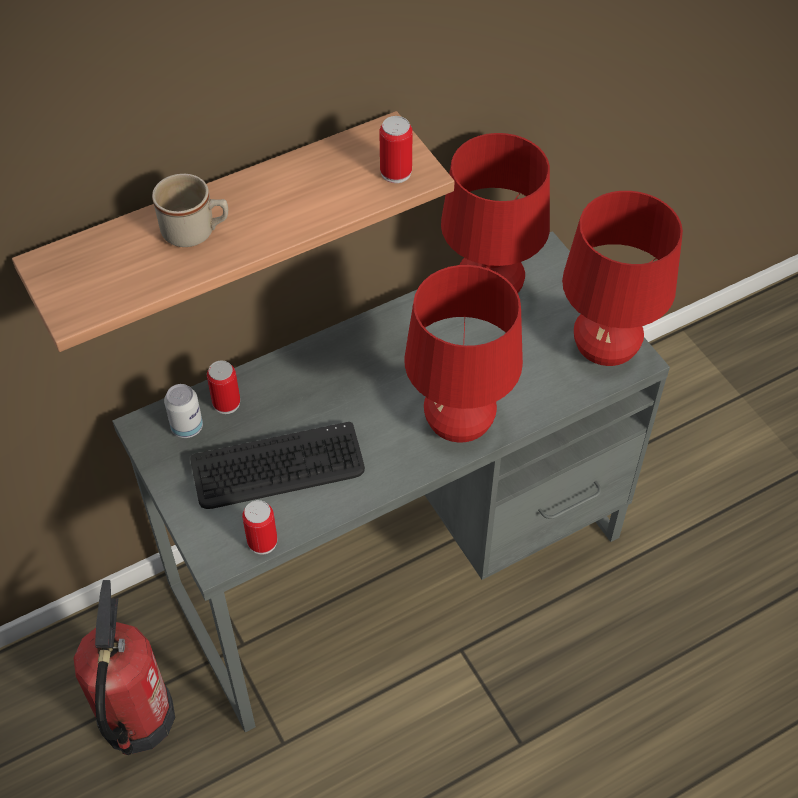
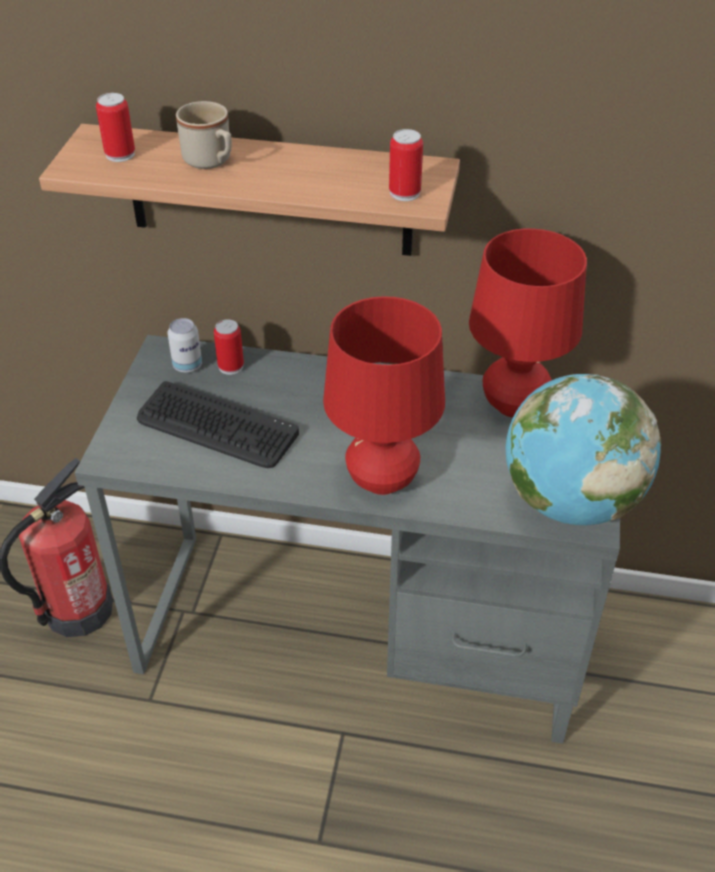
camera: 40 degrees right, 10 degrees down
(262, 542) = (149, 467): can -> can (120, 154)
(605, 351) = (570, 501): red table lamp -> globe

